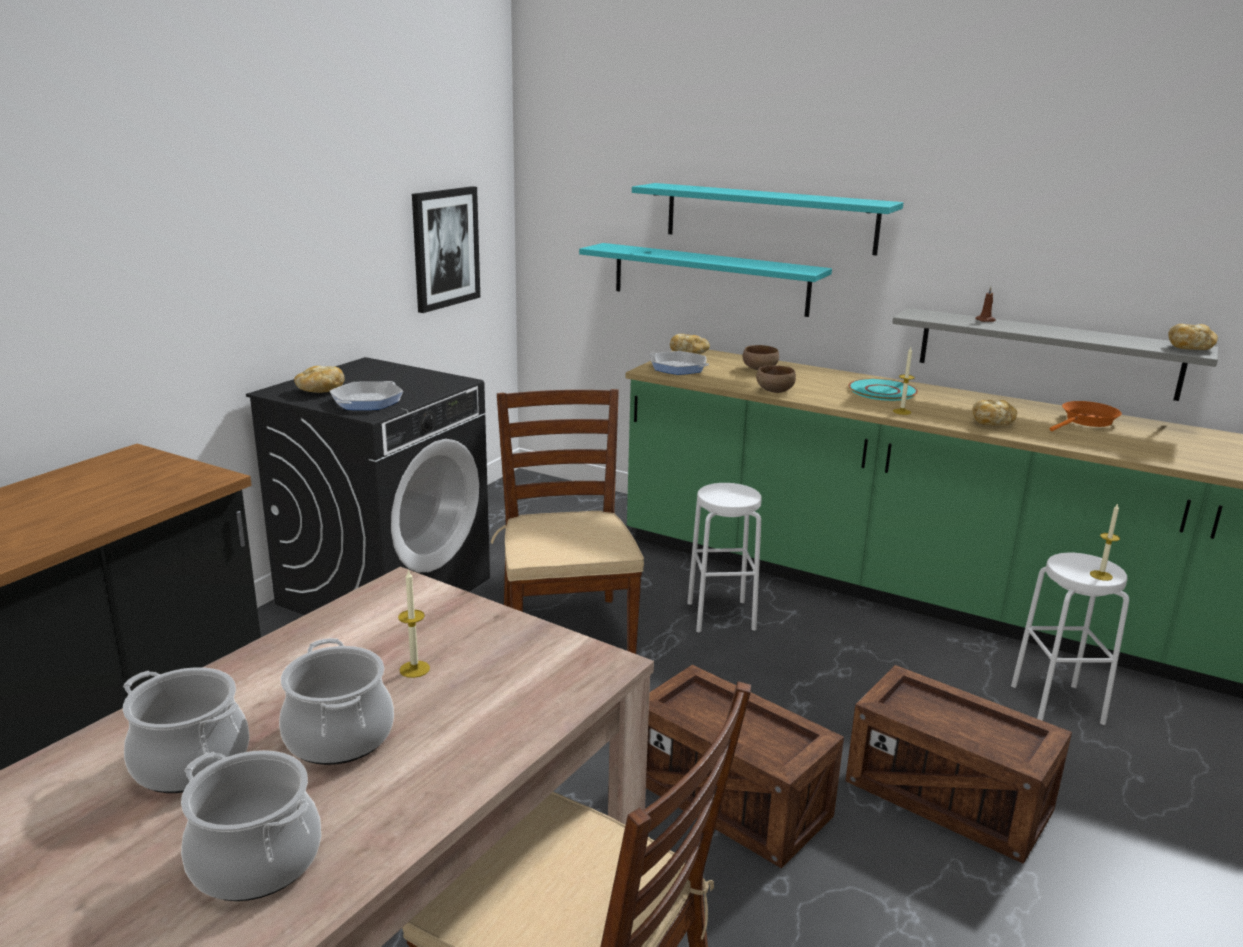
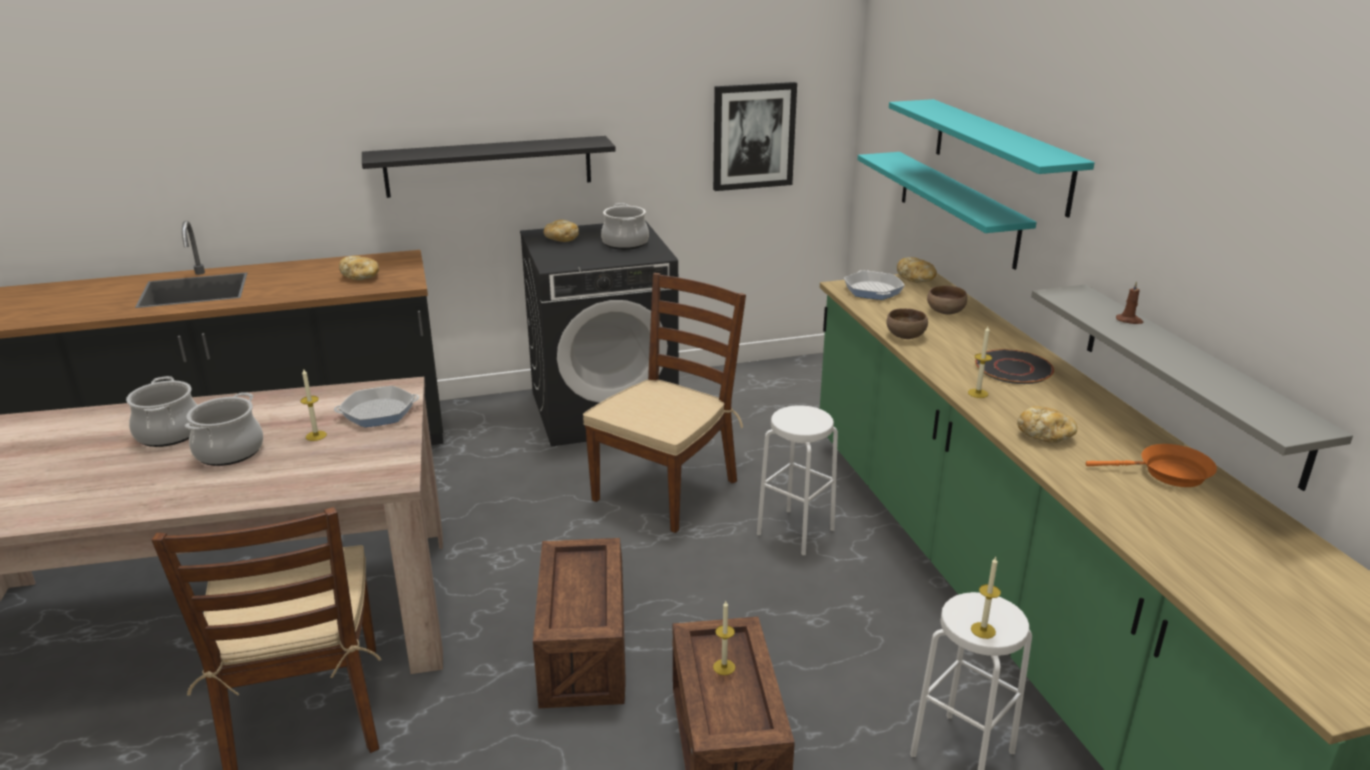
camera: 45 degrees right, 5 degrees up
(204, 313) = (489, 166): none -> black shelf
(255, 860) = (112, 486): cooking pot -> cooking pot (625, 243)
(367, 401) = (570, 255): frying pan -> frying pan (378, 412)
(882, 391) = (1013, 368): turquoise plate -> black plate
(940, 713) = (724, 667): none -> candle
(1189, 348) = (1292, 424): bread -> bread (361, 277)

